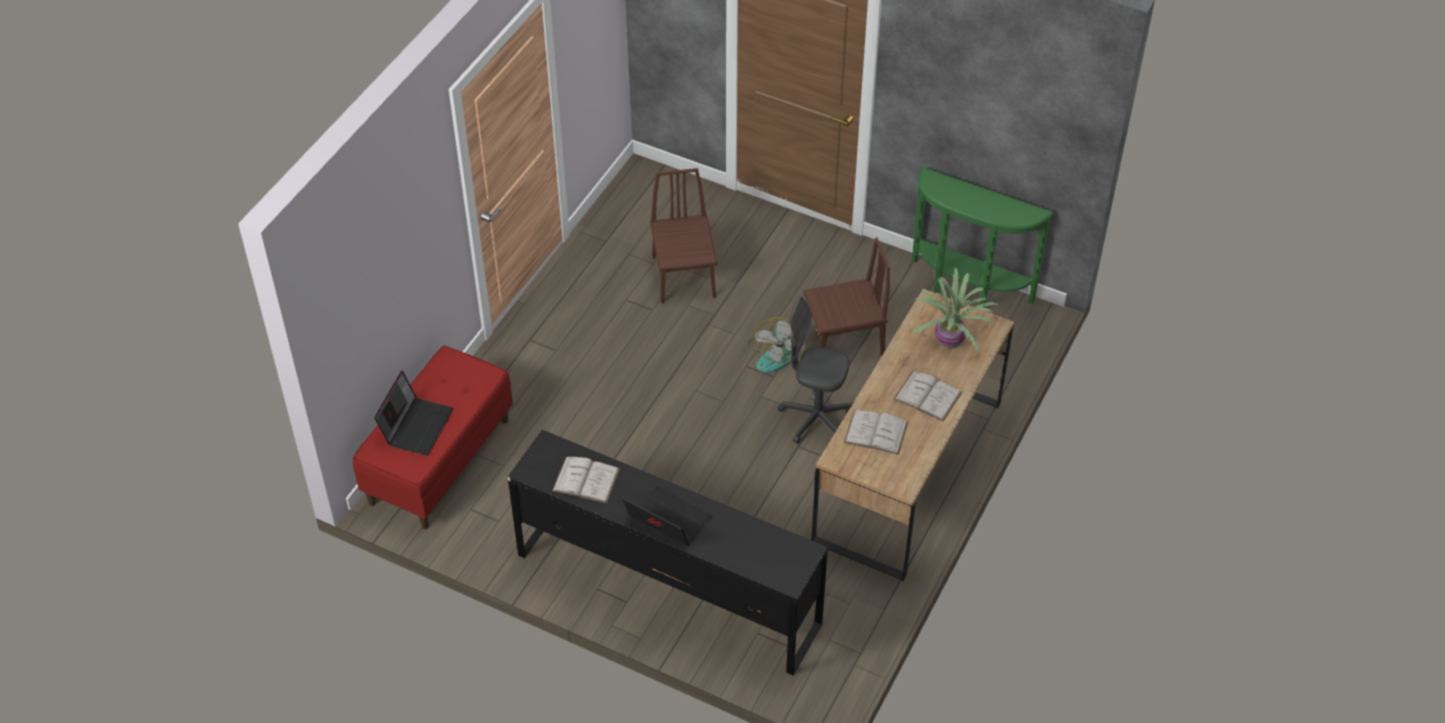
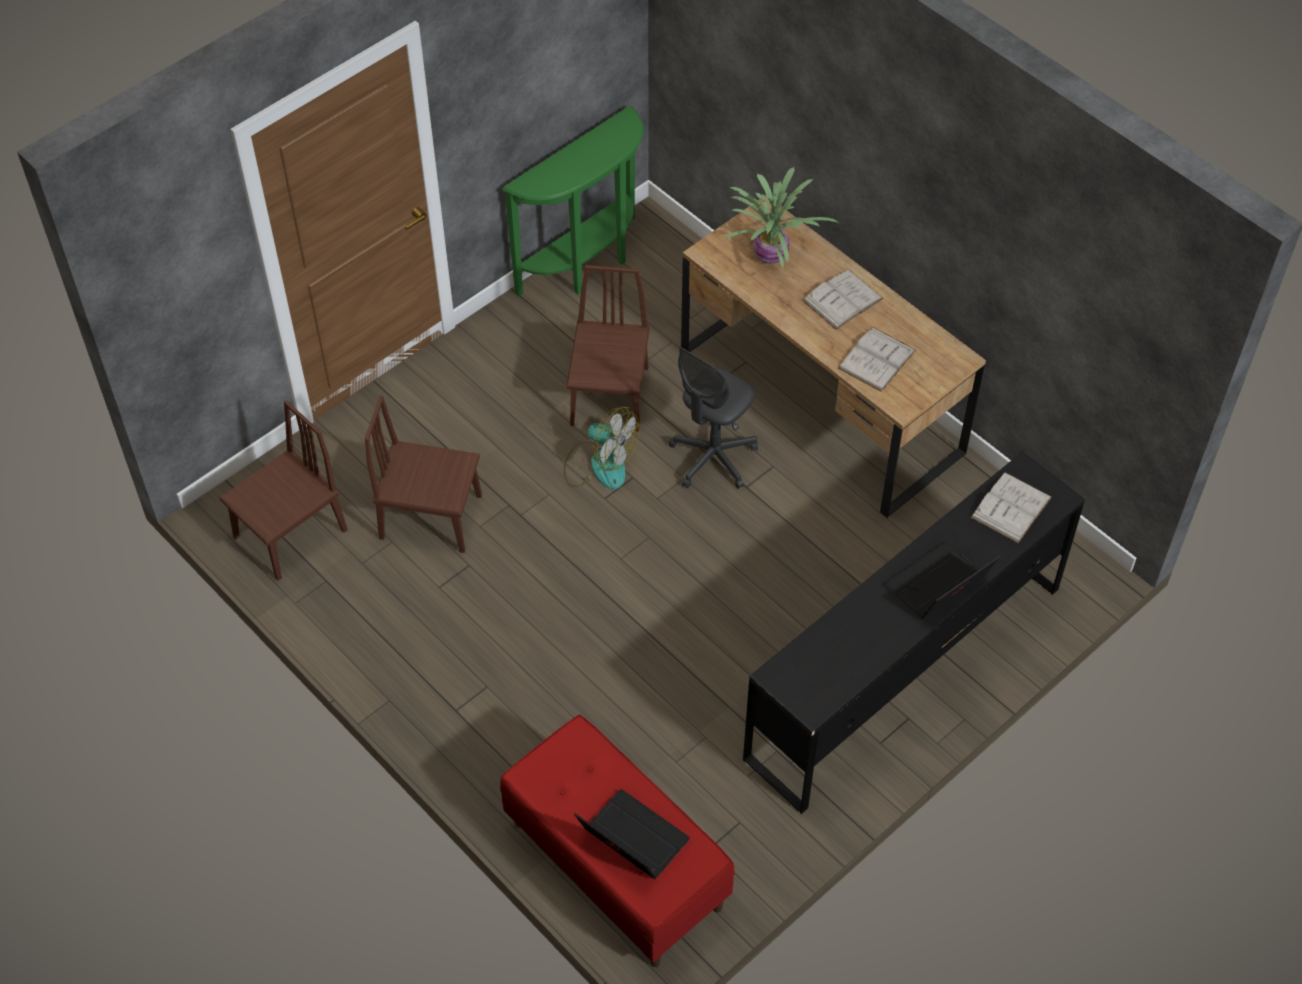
camera: 70 degrees left, 5 degrees up
(586, 480) = (848, 650): white book -> white book (1011, 507)
(635, 211) = (290, 534): none -> brown chair

